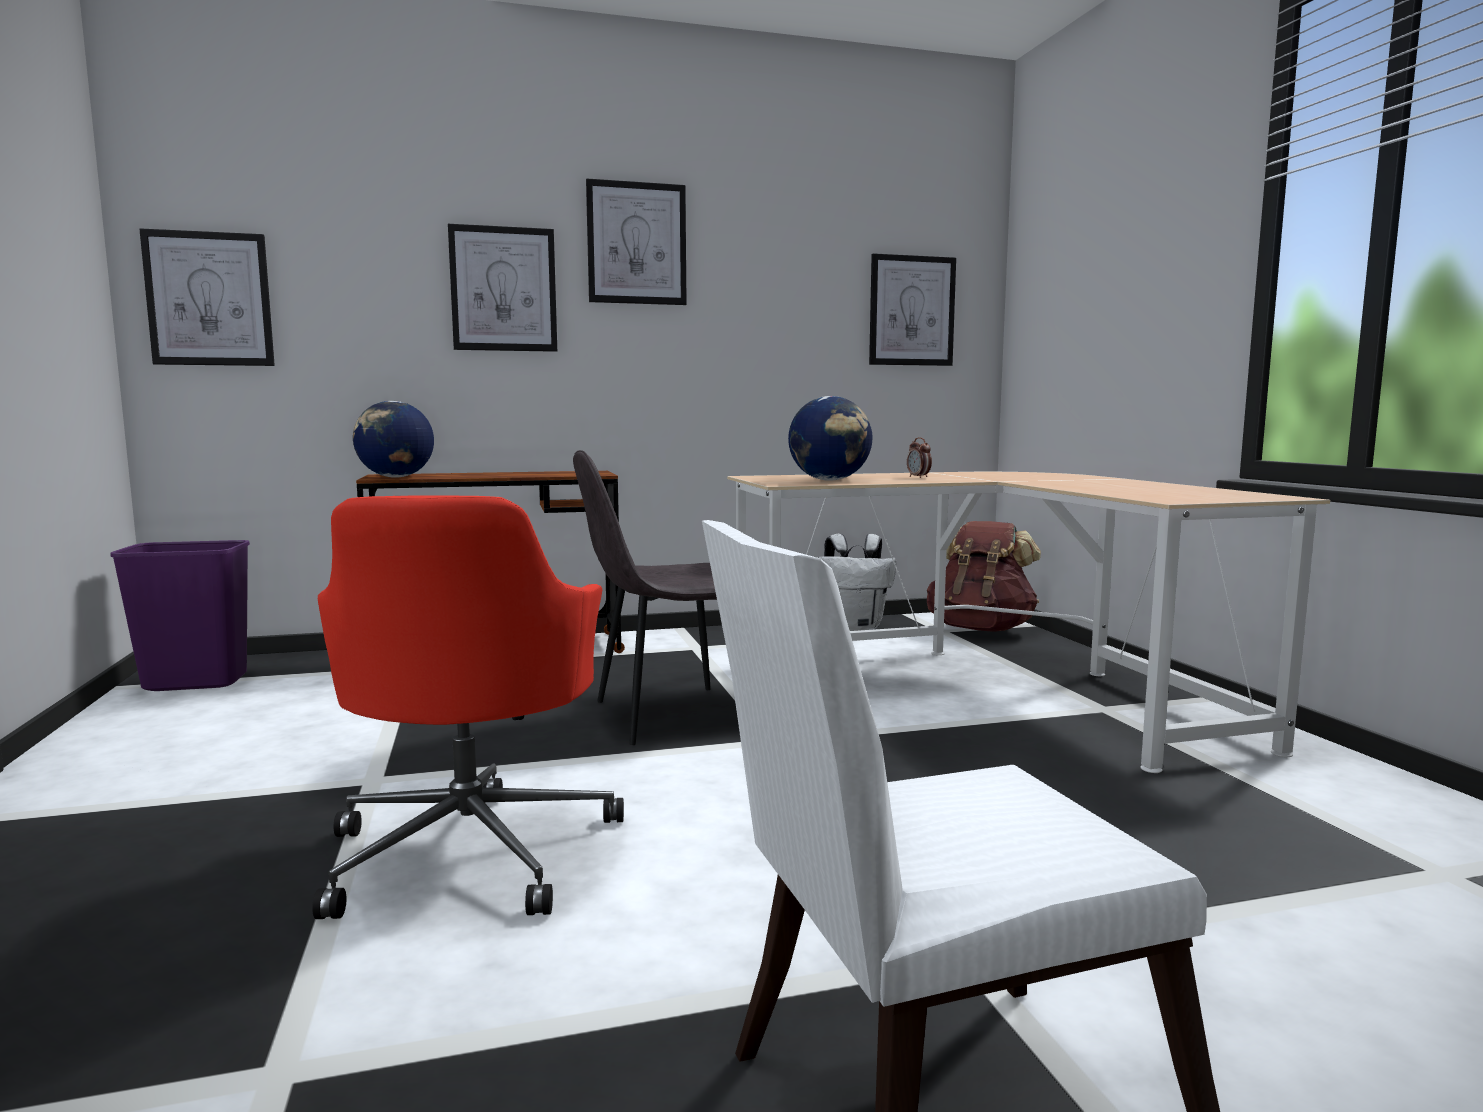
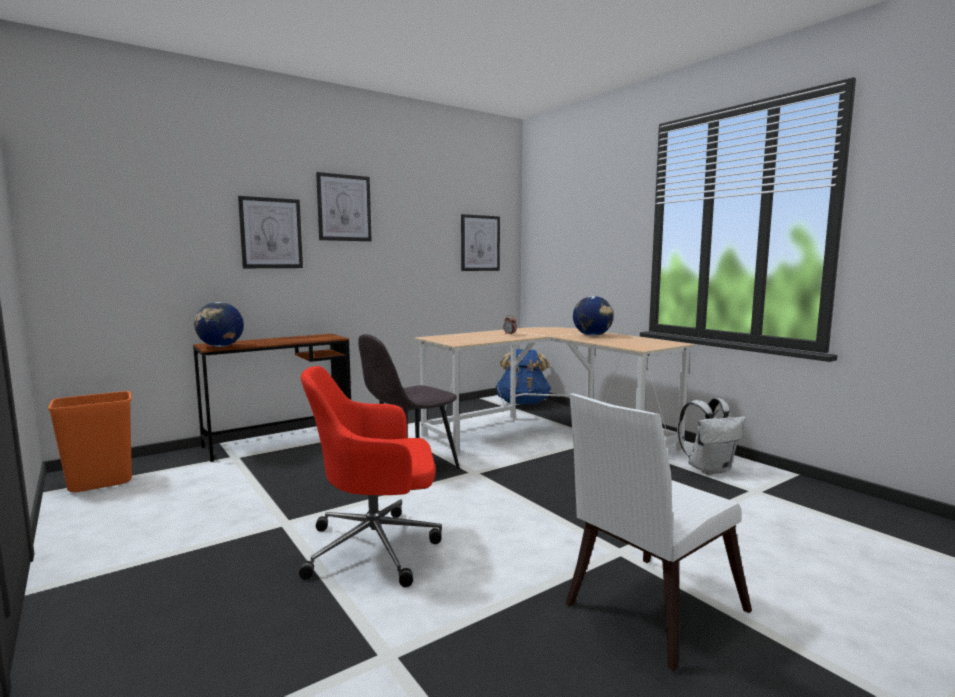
camera: 20 degrees left, 0 degrees up
(194, 683) = (100, 484): purple trash can -> orange trash can
(209, 299) = (85, 240): picture -> none
(473, 849) = (376, 547): red office chair -> red office chair turned 105 degrees clockwise
(830, 480) = (473, 339): globe -> globe (592, 335)
(853, 630) = (463, 409): white backpack -> white backpack (709, 469)
(981, 630) = (523, 403): brown backpack -> blue backpack

